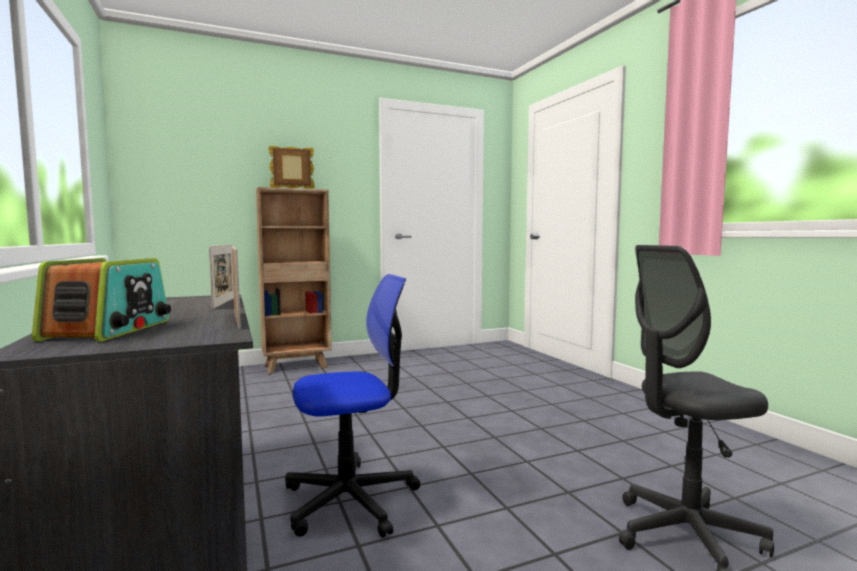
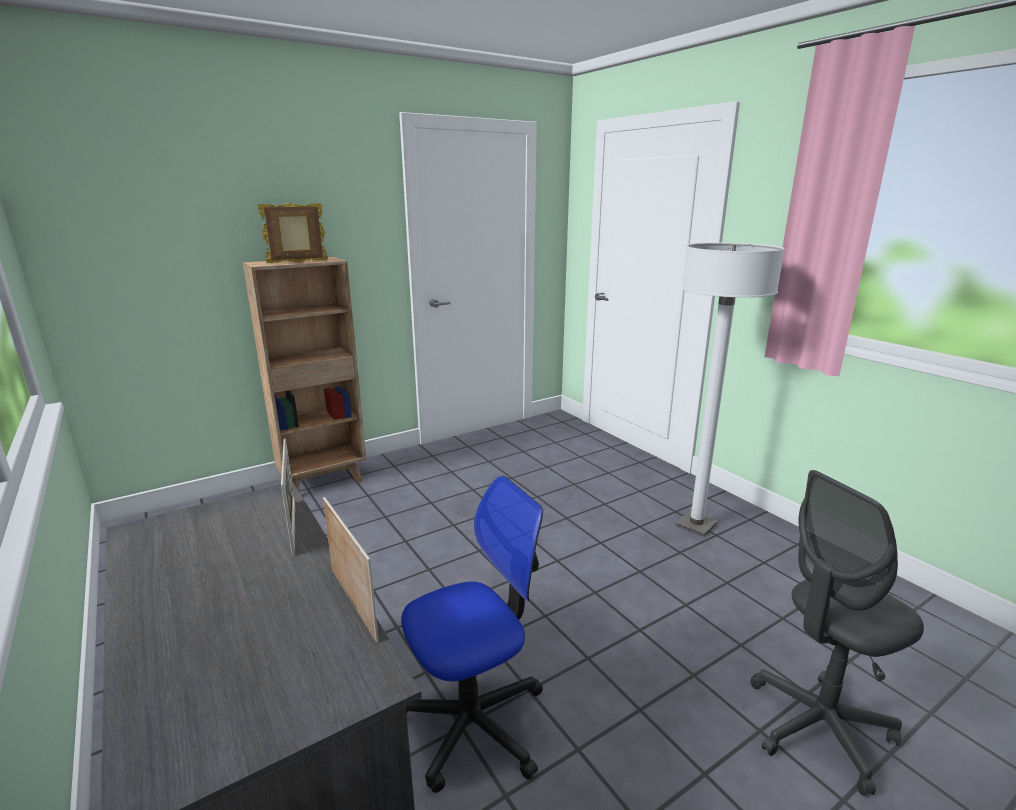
camera: 10 degrees left, 15 degrees up
(110, 330) = (208, 669): radio -> none
(605, 406) = (696, 525): none -> white floor lamp

